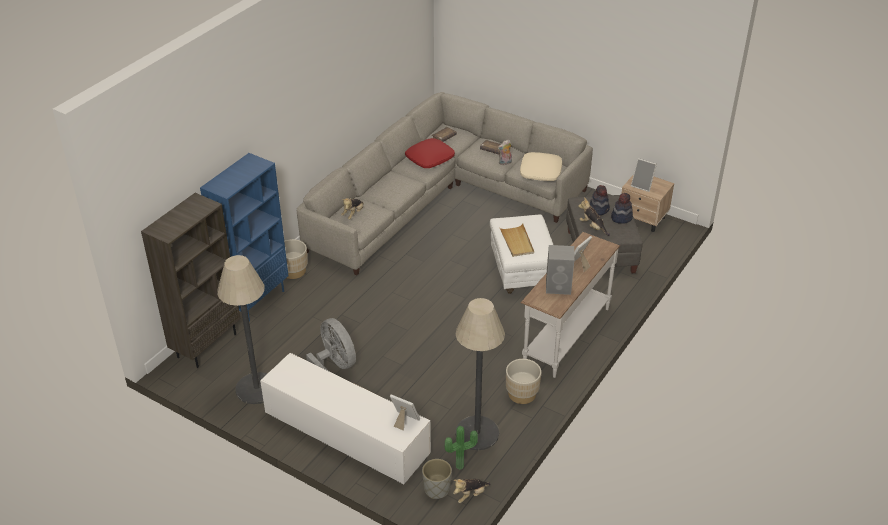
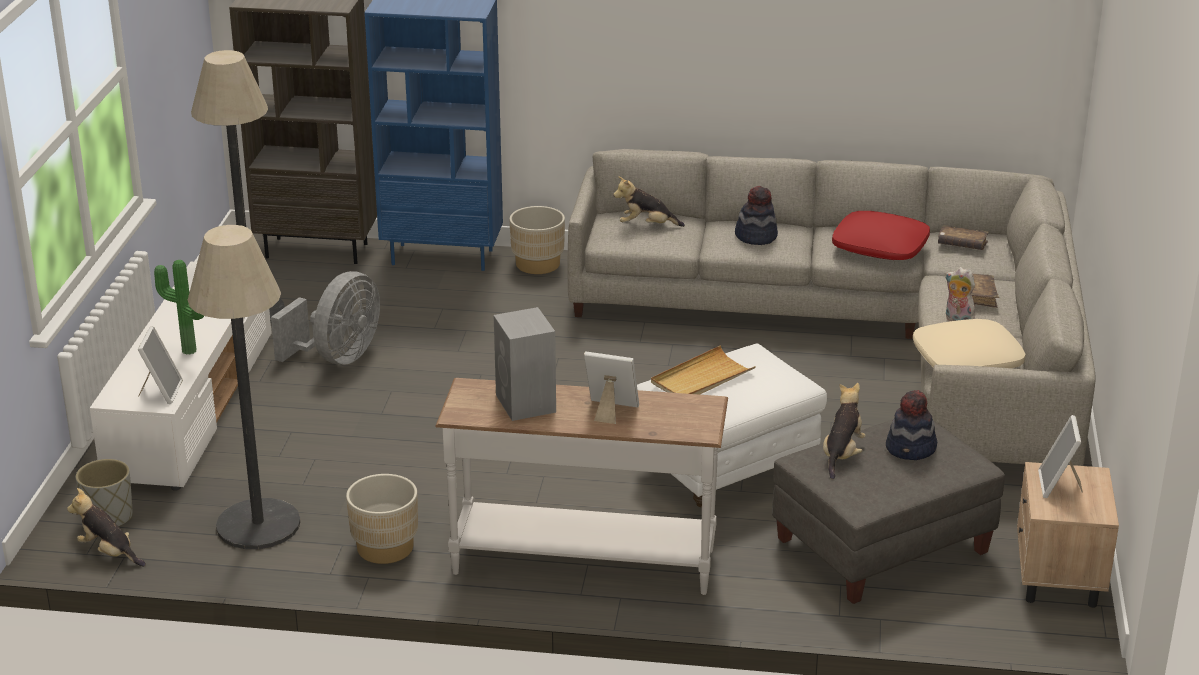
camera: 65 degrees right, 10 degrees down
(460, 467) = (169, 528): potted plant -> potted plant (187, 352)
(621, 217) = (910, 480): hat -> hat (756, 236)

